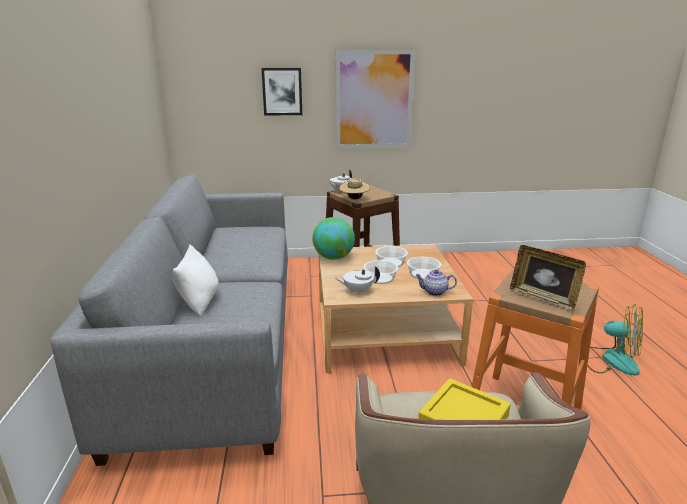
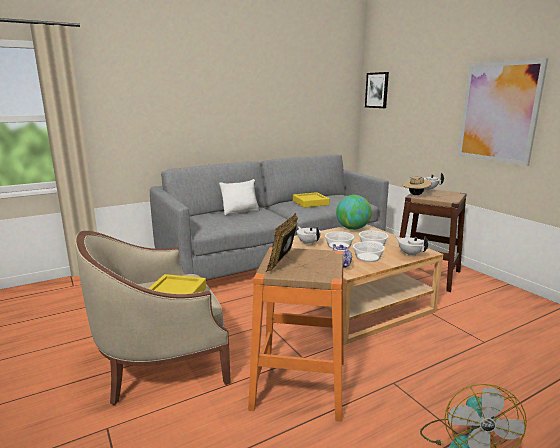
camera: 65 degrees right, 5 degrees down
(235, 250) = (310, 203): none -> yellow tray
(282, 91) = (427, 101): picture -> picture (377, 90)
(427, 255) = (410, 254): none -> white teapot

